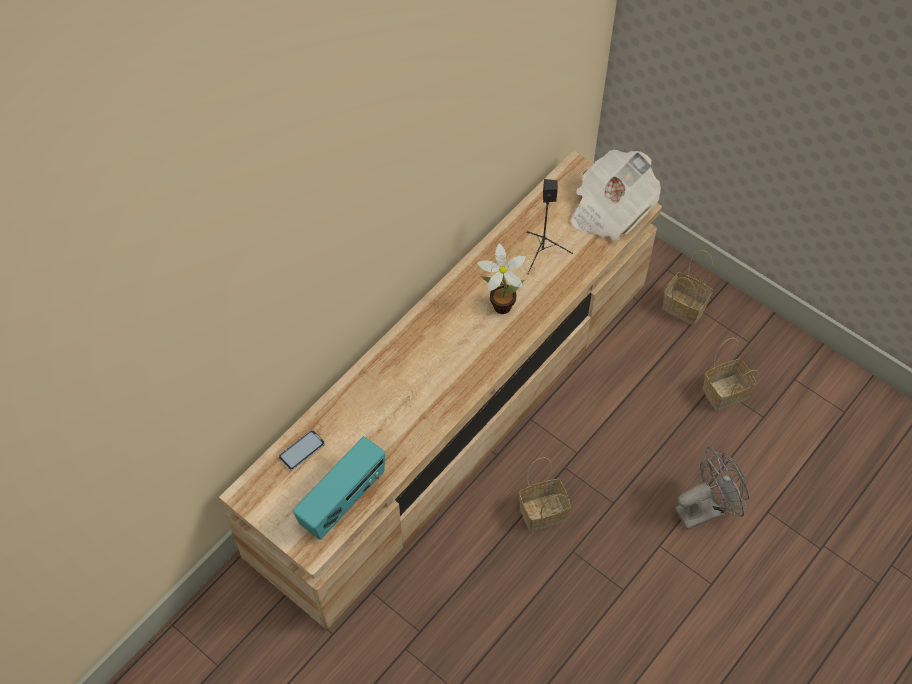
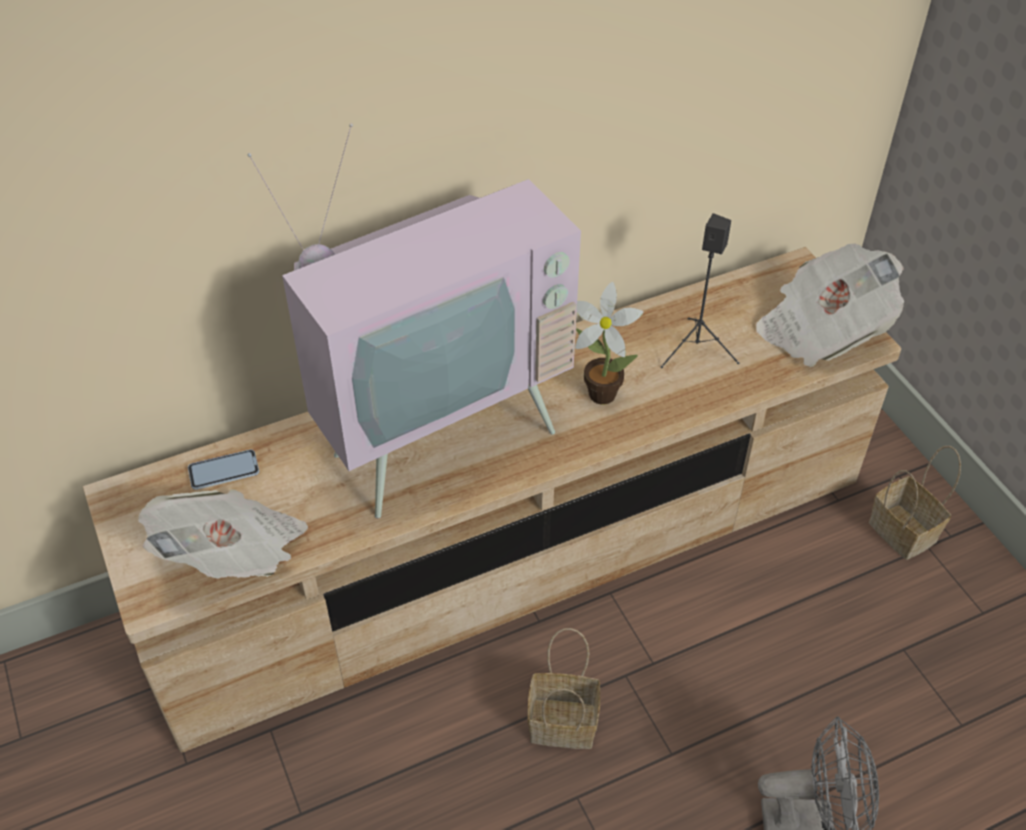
camera: 25 degrees right, 10 degrees down
(343, 501) = (234, 555): radio -> newspaper
(416, 371) = (436, 430): none -> television
(724, 394) = (913, 669): basket -> none

